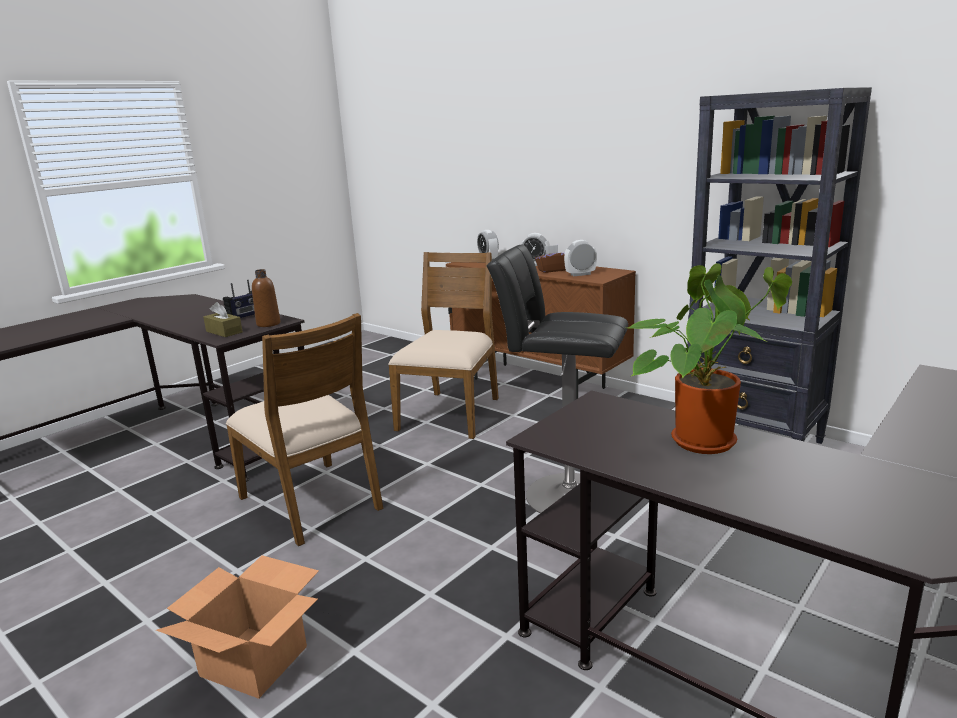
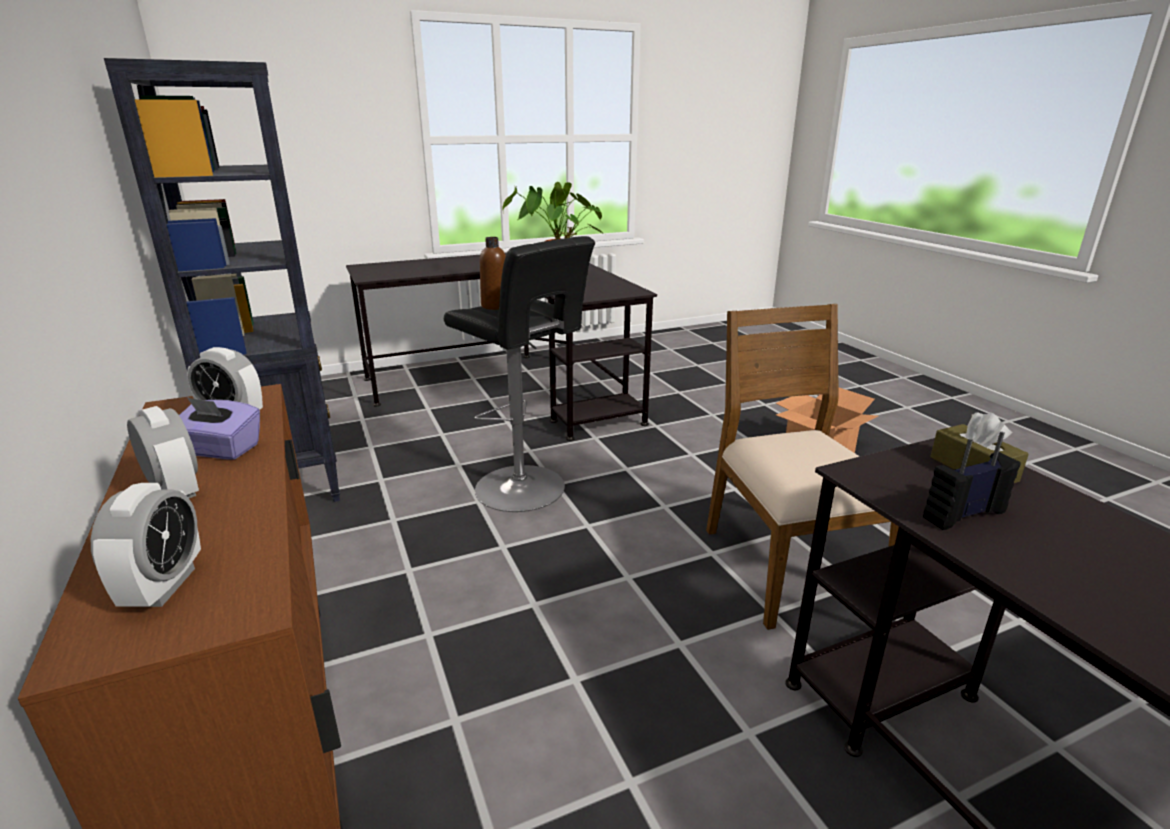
camera: 155 degrees left, 5 degrees up
(268, 324) = (888, 471): brown bottle -> brown bottle (495, 306)
(451, 413) = (515, 687): brown chair -> none
(552, 270) = (220, 450): brown tissue box -> purple tissue box

